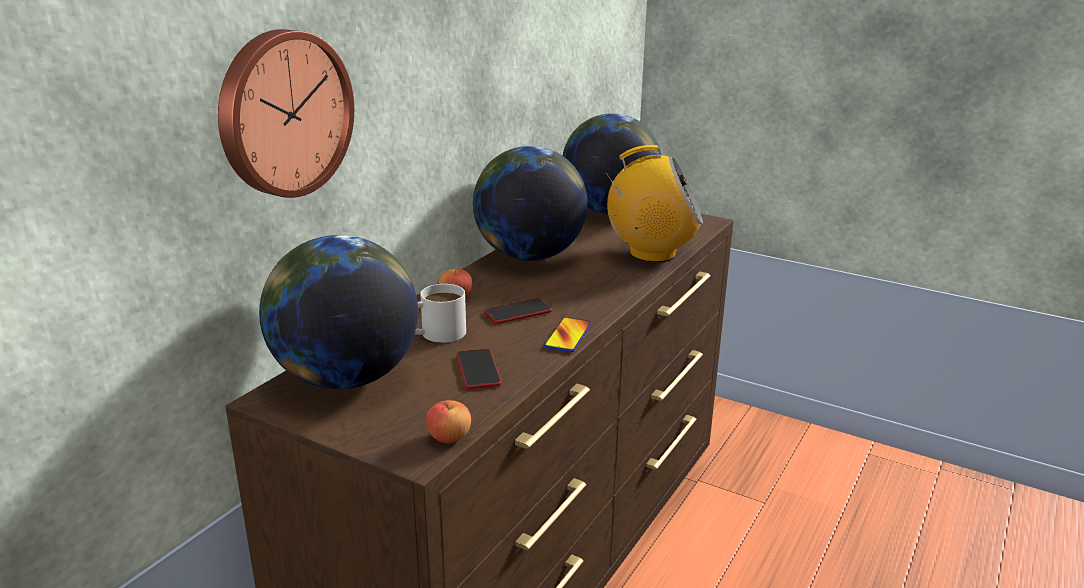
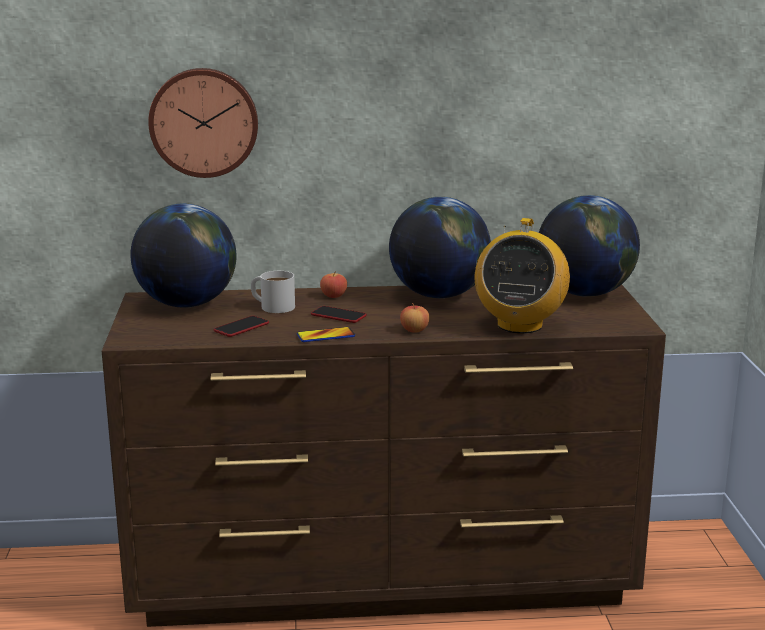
camera: 55 degrees right, 5 degrees down
(449, 437) = (154, 342): apple -> apple (414, 330)
(651, 253) = (519, 325): radio -> radio turned 45 degrees clockwise

